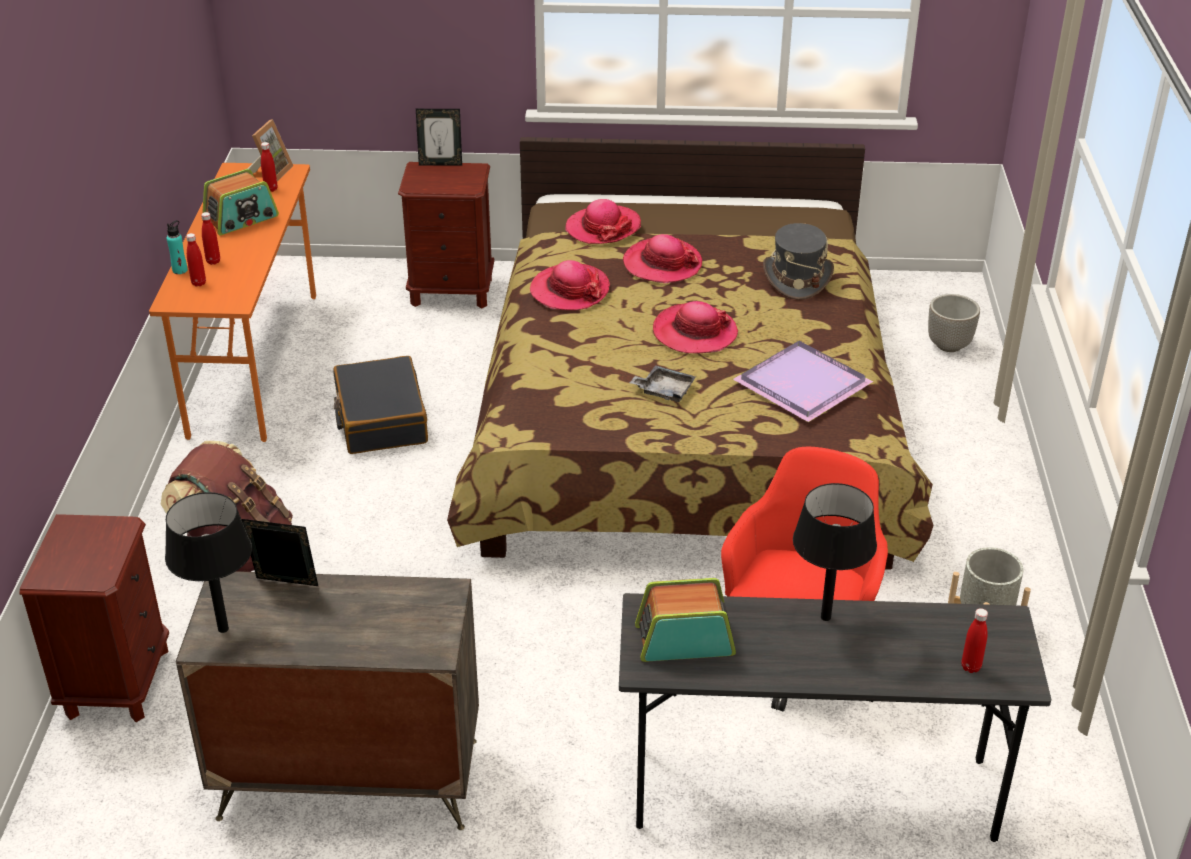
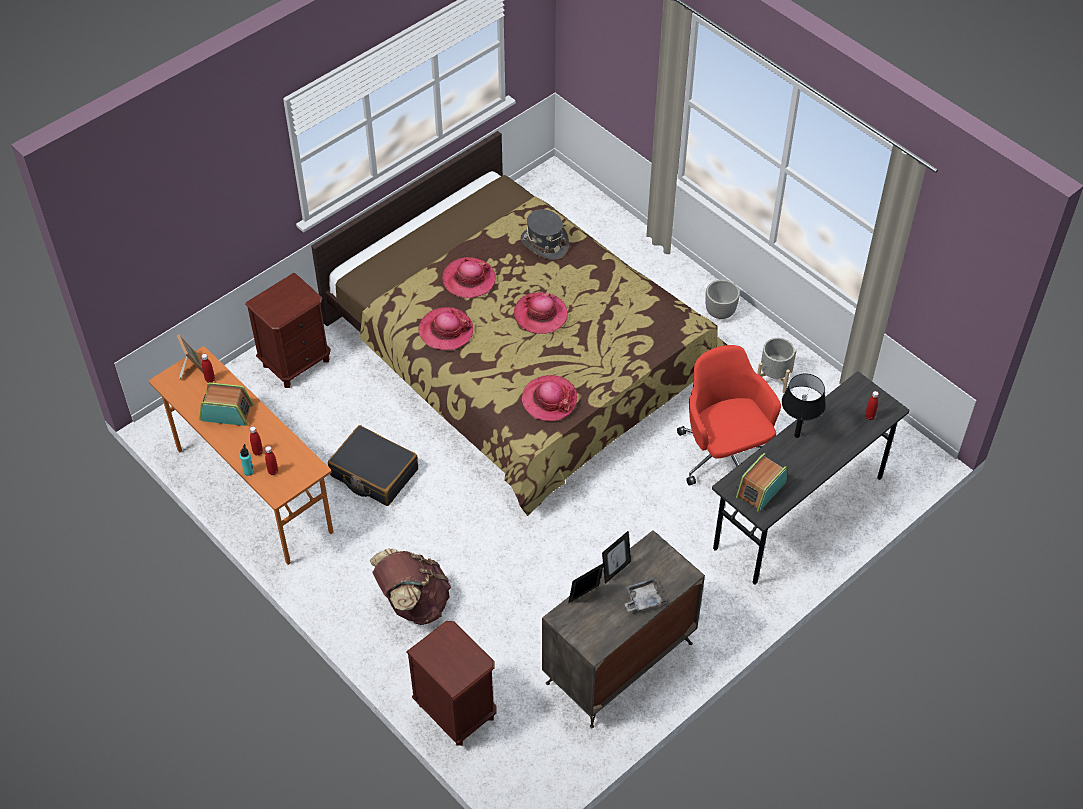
camera: 45 degrees left, 15 degrees up
(223, 629) = (590, 637): black table lamp -> none
(241, 219) = (227, 412): radio -> radio turned 90 degrees counterclockwise
(440, 163) = (267, 291): picture frame -> picture frame (615, 570)
(603, 227) = (405, 274): hat -> hat (549, 400)
(664, 390) = (571, 361): grey tray -> grey tray (643, 599)
(802, 386) = (627, 312): purple tray -> none
(949, 345) = (592, 219): planter -> planter (720, 312)

